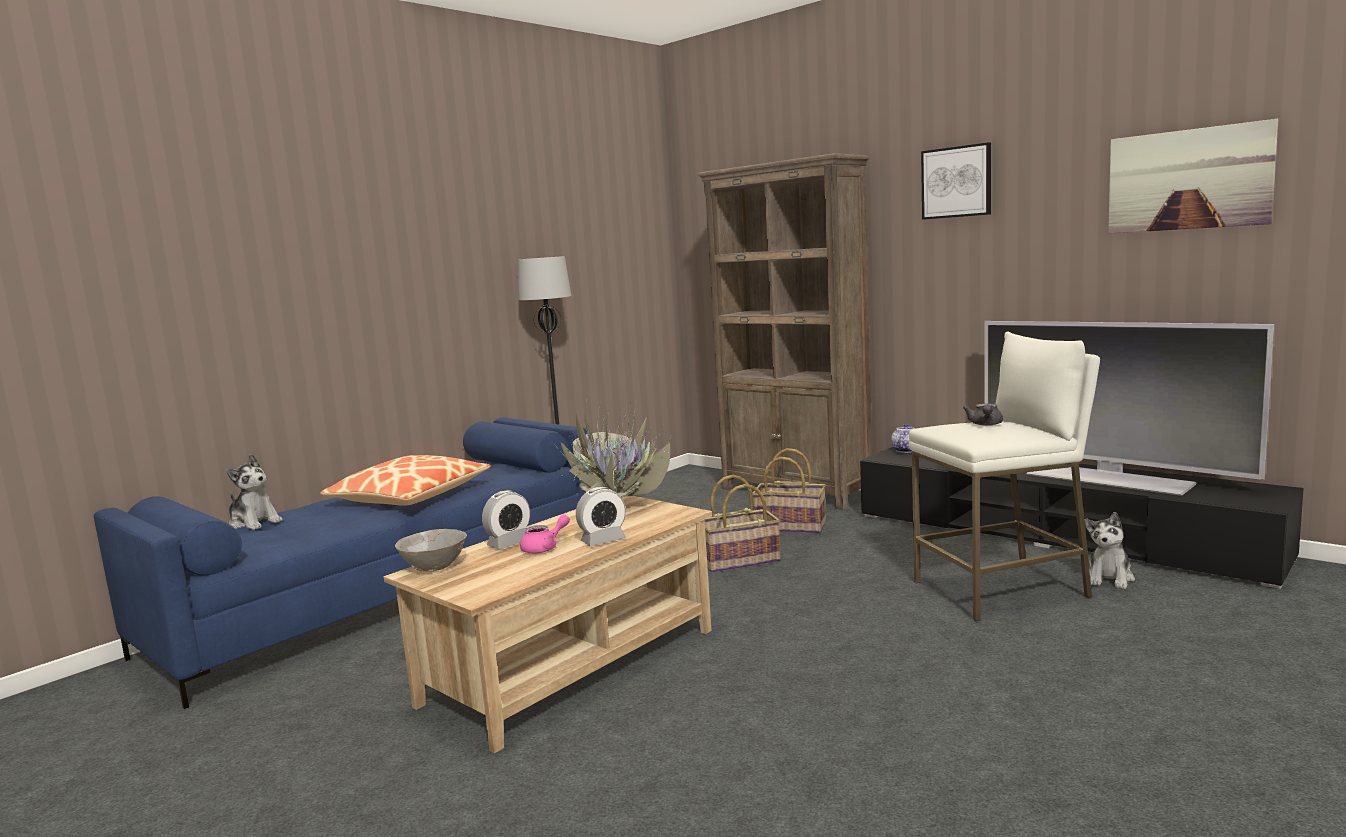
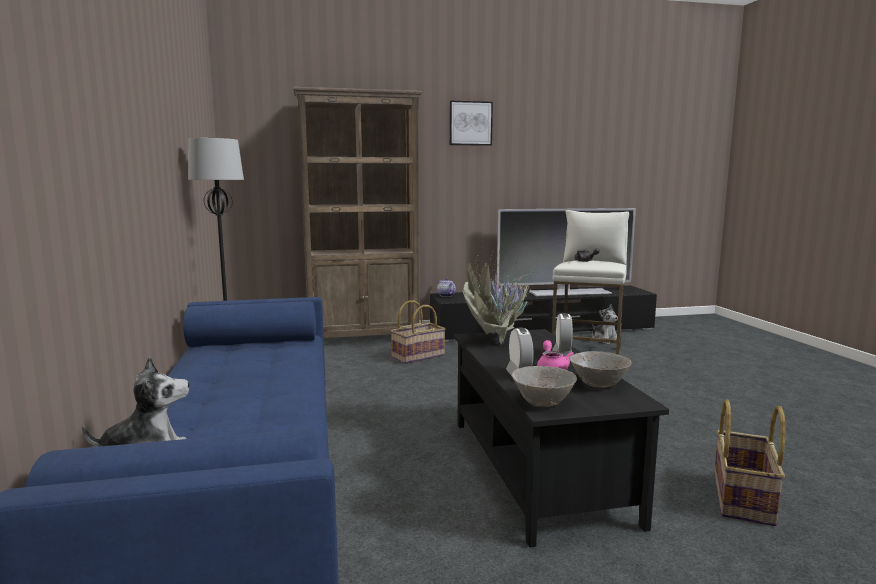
camera: 55 degrees left, 0 degrees up
(410, 496) = (259, 382): pillow -> none
(516, 572) = (598, 384): none -> grey bowl
(571, 666) = (535, 468): beige coffee table -> black coffee table
(740, 561) = (447, 381): basket -> basket (744, 499)
(1188, 179) = (588, 137): picture -> none

